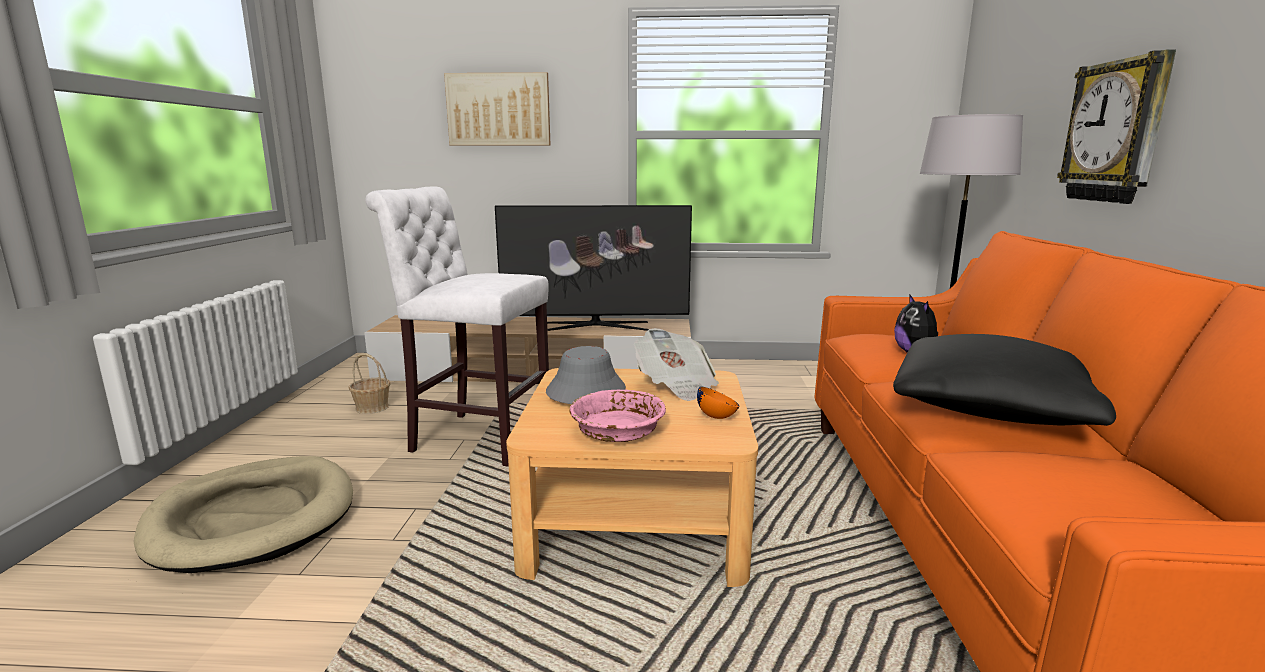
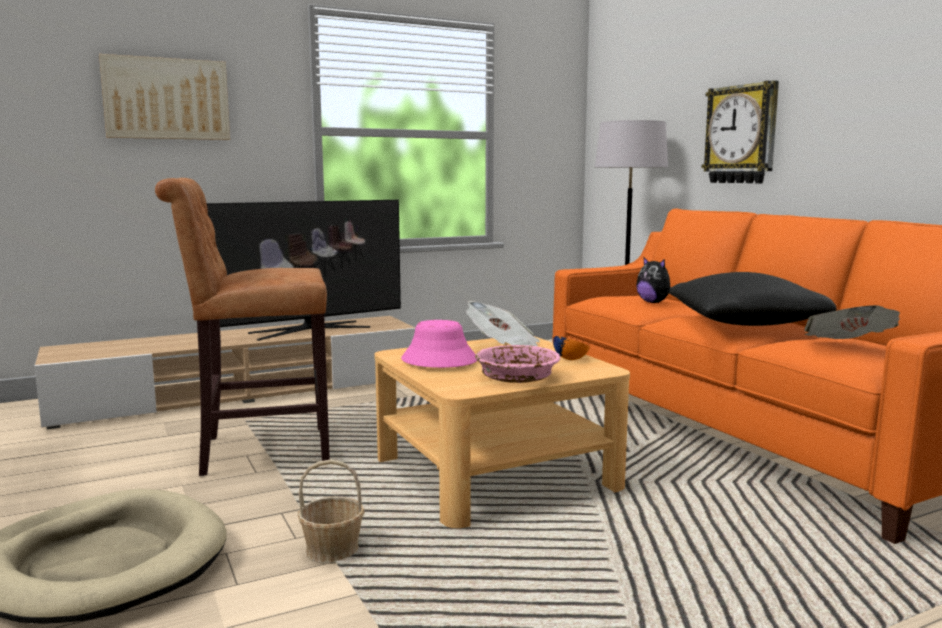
camera: 30 degrees left, 5 degrees down
(372, 408) = (85, 451): basket -> basket (333, 550)
(475, 438) = (257, 451): white stool -> brown stool
(585, 390) = (439, 360): grey hat -> pink hat
(1083, 493) = (847, 347): none -> newspaper

